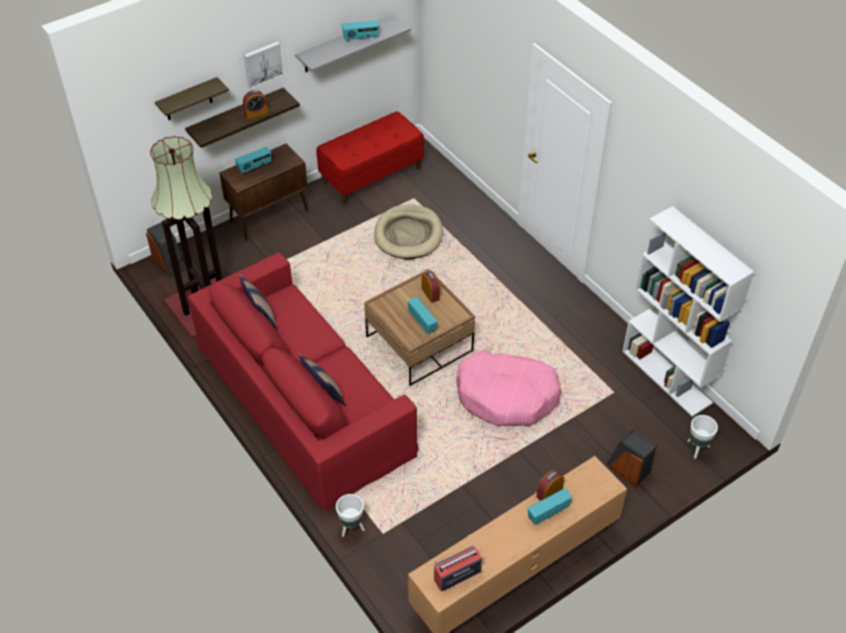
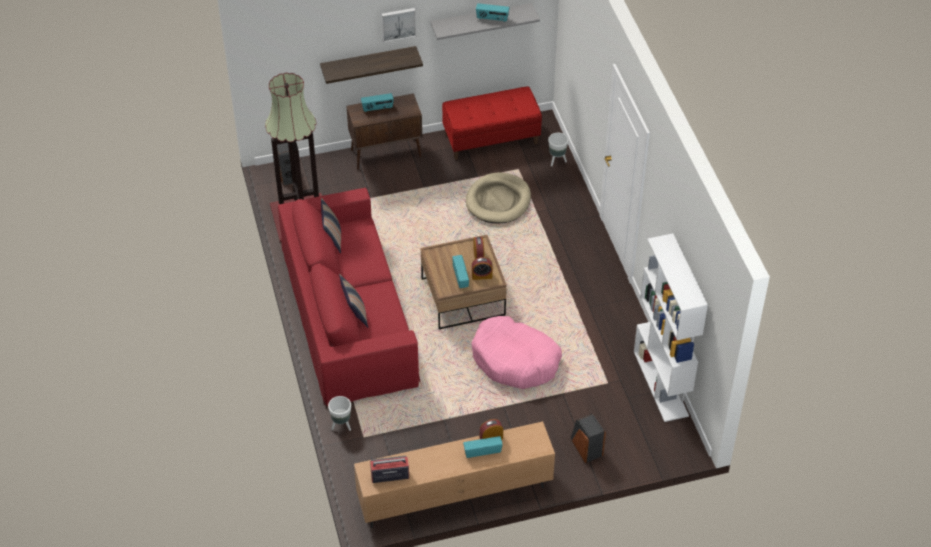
camera: 20 degrees right, 0 degrees up
(188, 100) = (326, 41): shelf -> none
(256, 113) = (382, 64): alarm clock -> alarm clock (482, 276)
(697, 448) = (654, 448): white planter -> white planter (557, 161)

